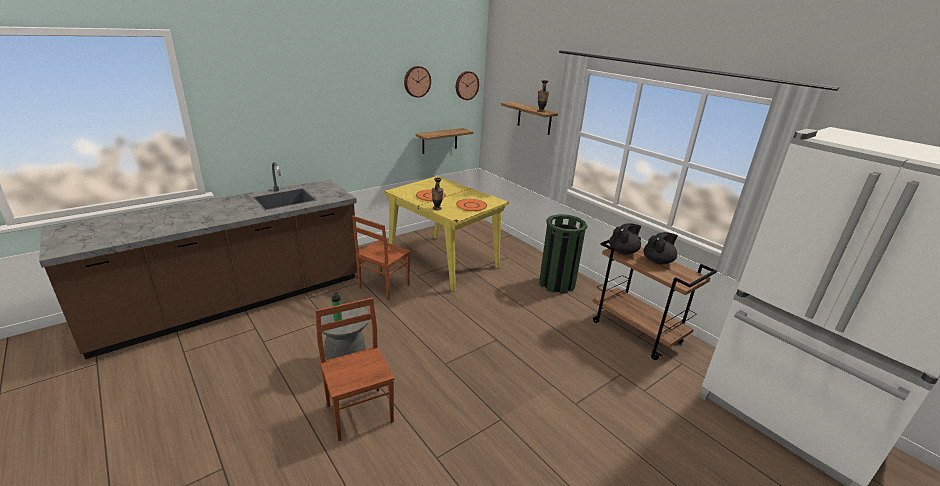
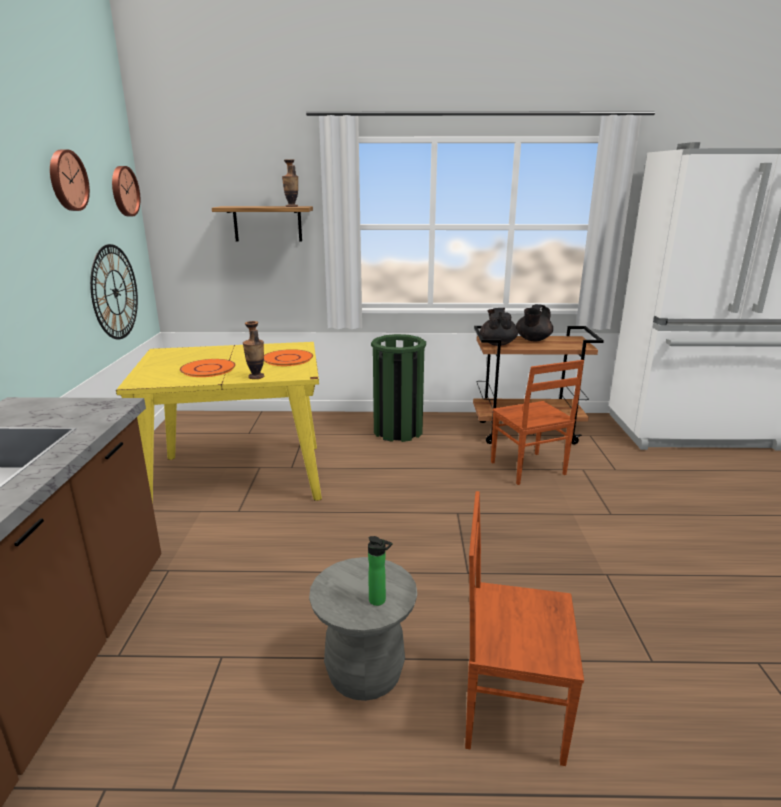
camera: 50 degrees left, 5 degrees down
(383, 286) = (218, 553): brown chair -> brown chair (527, 469)
(439, 141) = (115, 292): shelf -> wall clock
(658, 261) = (533, 340): black teapot -> black teapot turned 150 degrees counterclockwise

